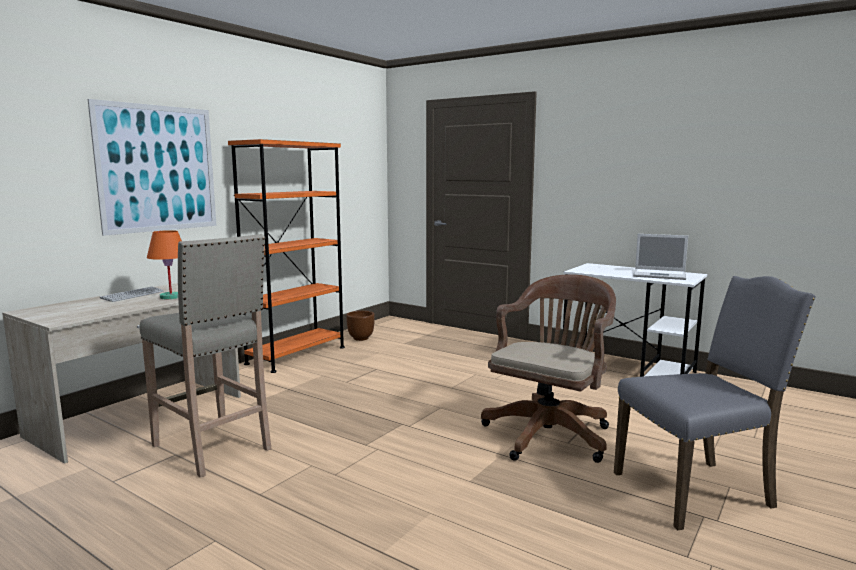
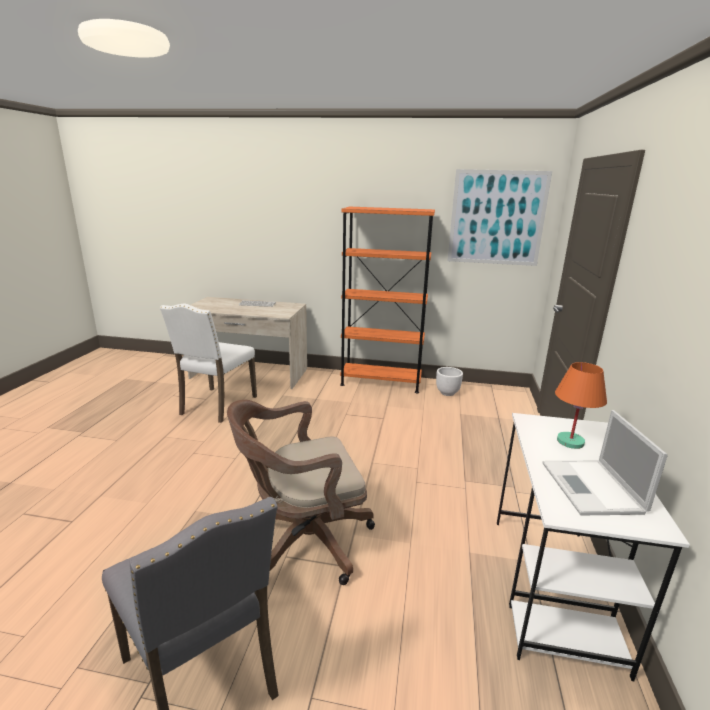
camera: 65 degrees right, 10 degrees up
(158, 168) = (297, 225): picture -> picture (497, 218)
(170, 297) = (258, 311): orange table lamp -> orange table lamp (569, 441)
(213, 448) = (216, 405): beige stool -> white chair
(361, 338) = (447, 393): brown planter -> white planter
(550, 433) = (302, 541): brown office chair -> brown office chair turned 150 degrees clockwise

